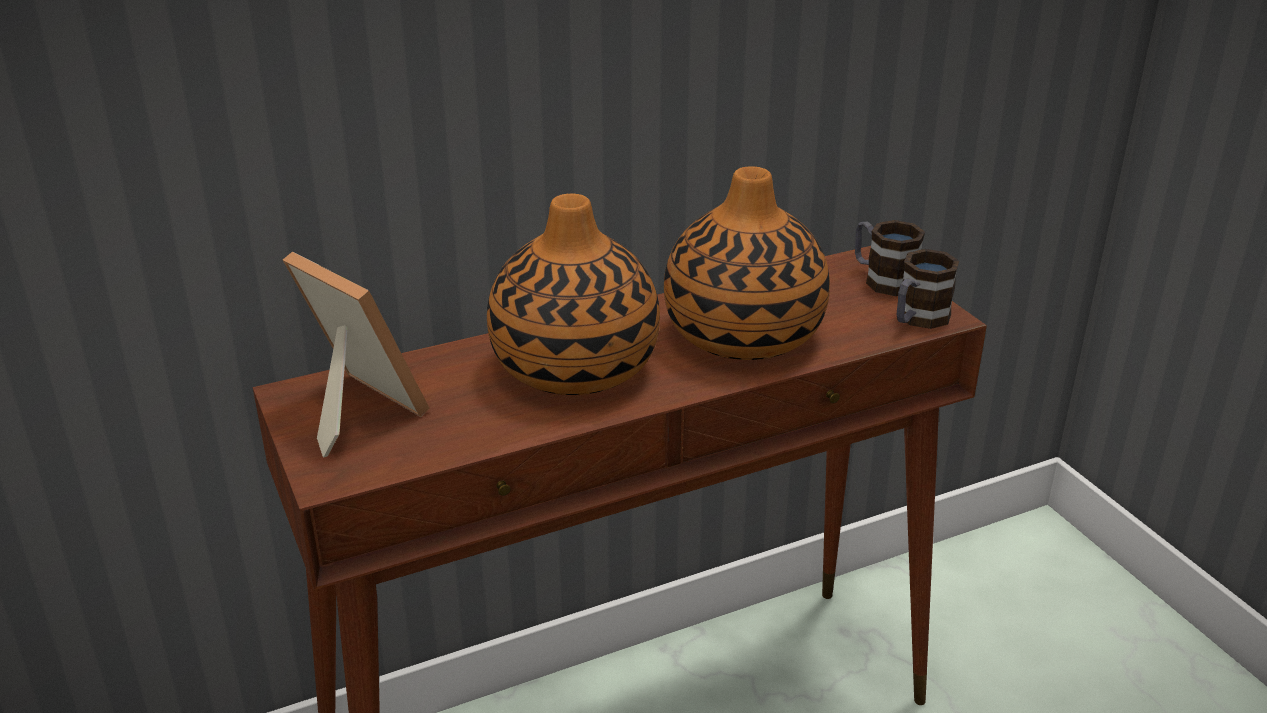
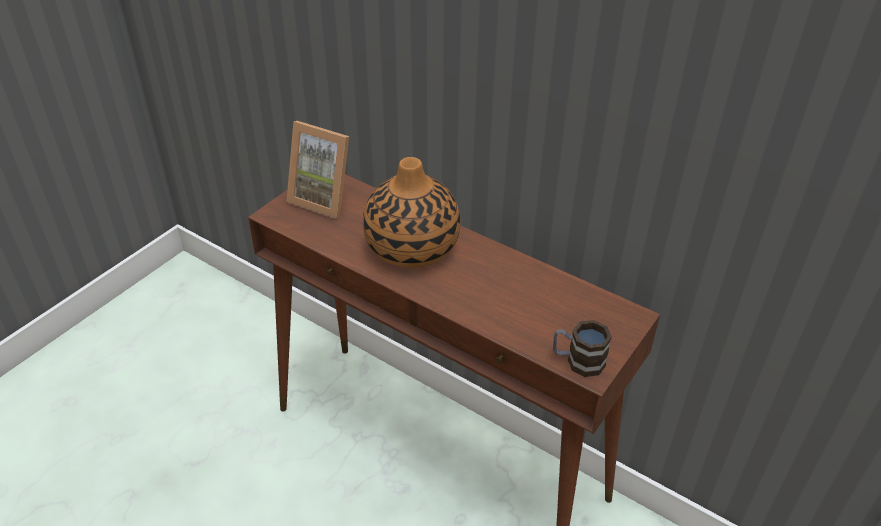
camera: 60 degrees right, 10 degrees up
(354, 411) = (324, 198): picture frame -> picture frame turned 105 degrees clockwise
(743, 335) = (494, 294): vase -> none
(882, 279) = (615, 331): mug -> none

